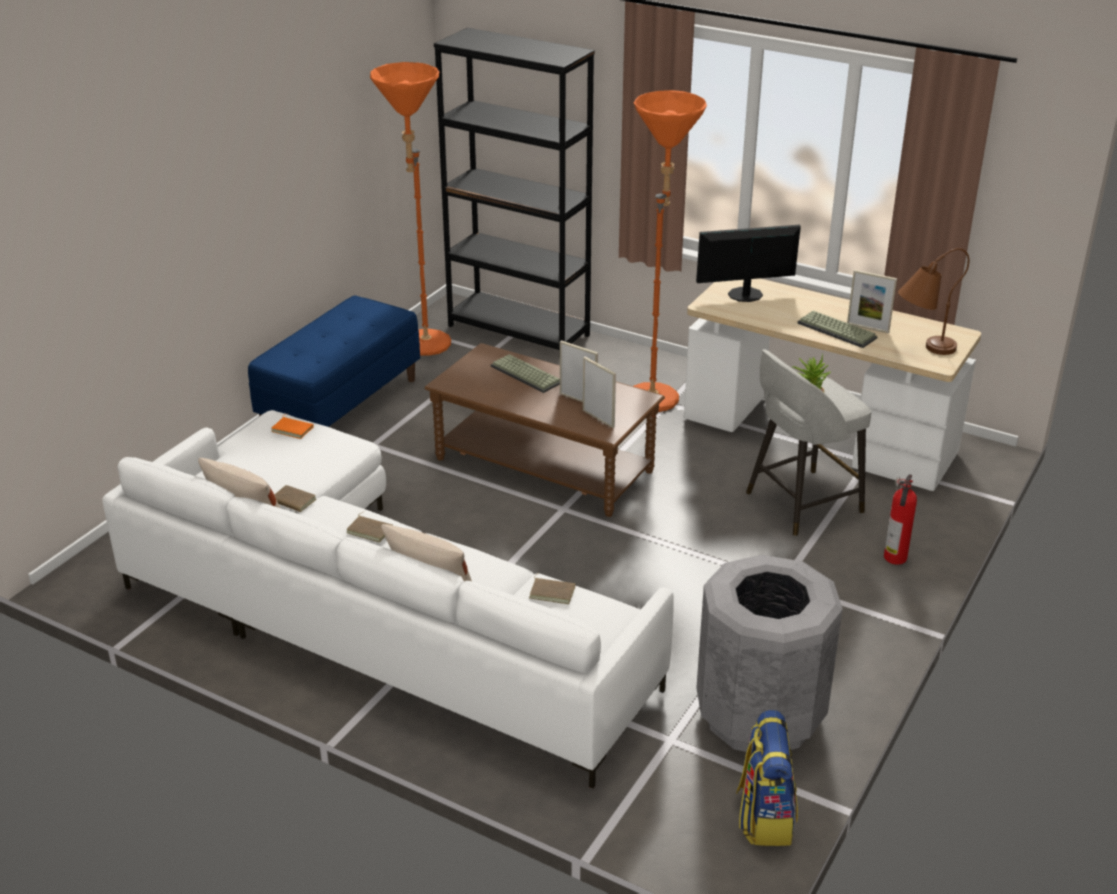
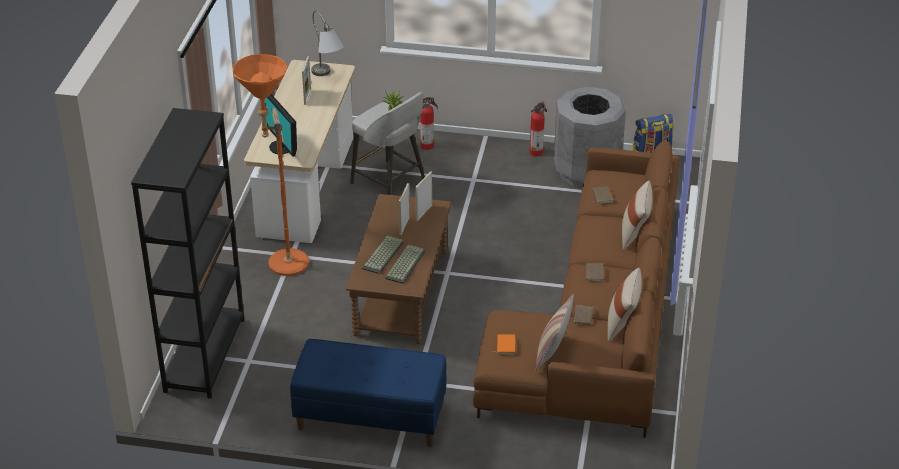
camera: 110 degrees left, 5 degrees up
(248, 459) = (552, 353): none -> pillow
(370, 613) = (597, 322): white sofa -> brown sofa
(422, 349) = (259, 401): orange floor lamp -> none
(838, 330) = (316, 107): keyboard -> keyboard (404, 264)
(843, 672) = (537, 152): none -> fire extinguisher
(921, 350) = (327, 77): brown table lamp -> grey table lamp

